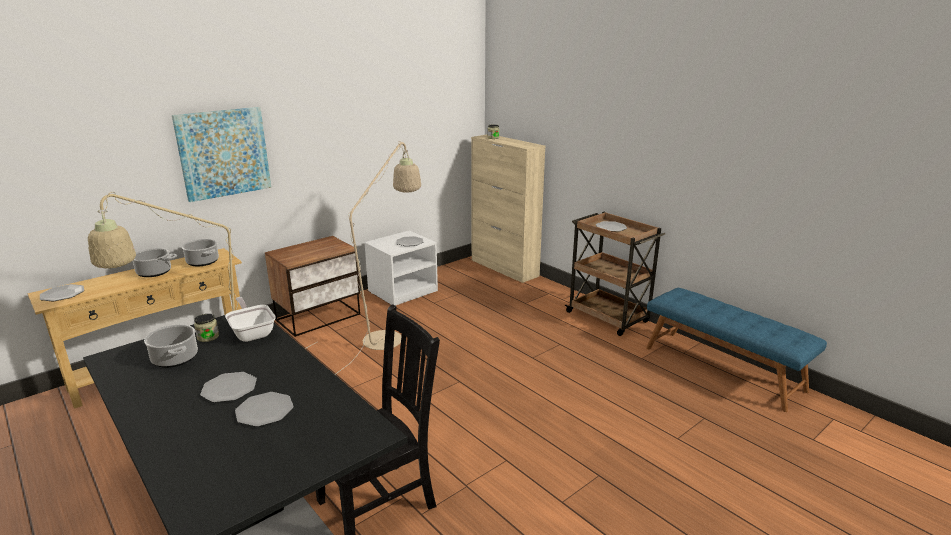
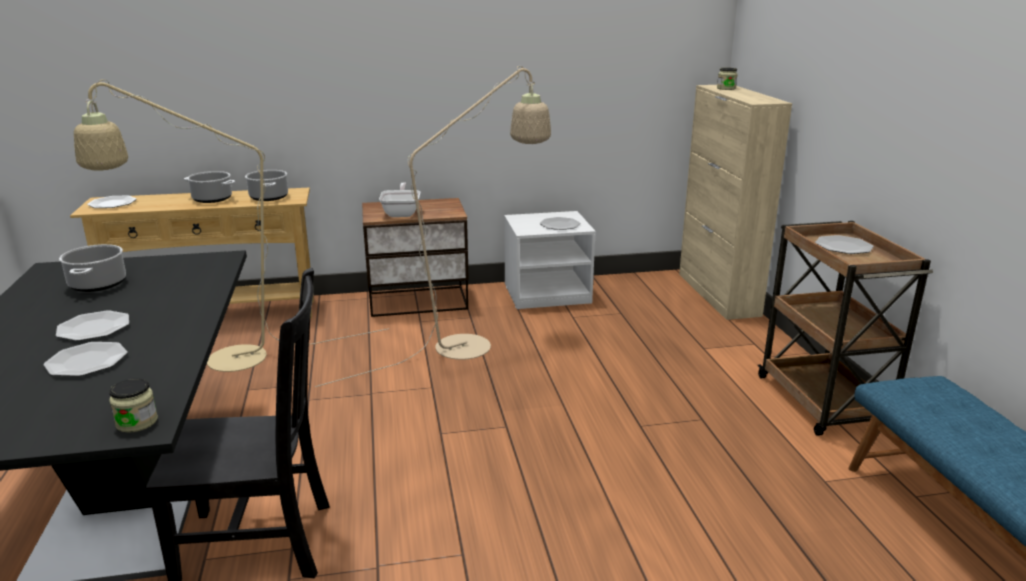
camera: 30 degrees right, 0 degrees up
(208, 337) = (156, 271): jar -> jar (137, 422)
(223, 153) = (319, 67): picture -> none
(252, 333) = (200, 277): frying pan -> frying pan (402, 213)

